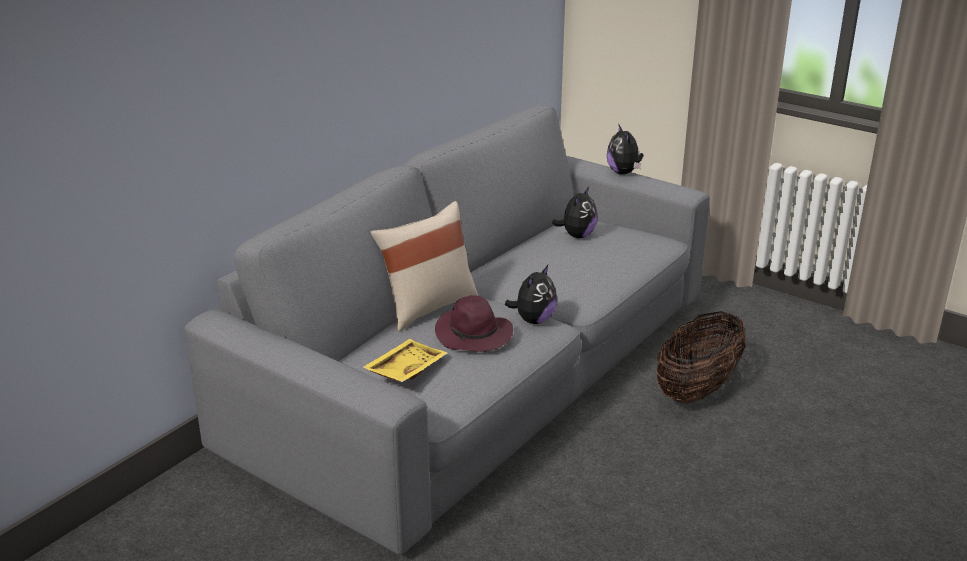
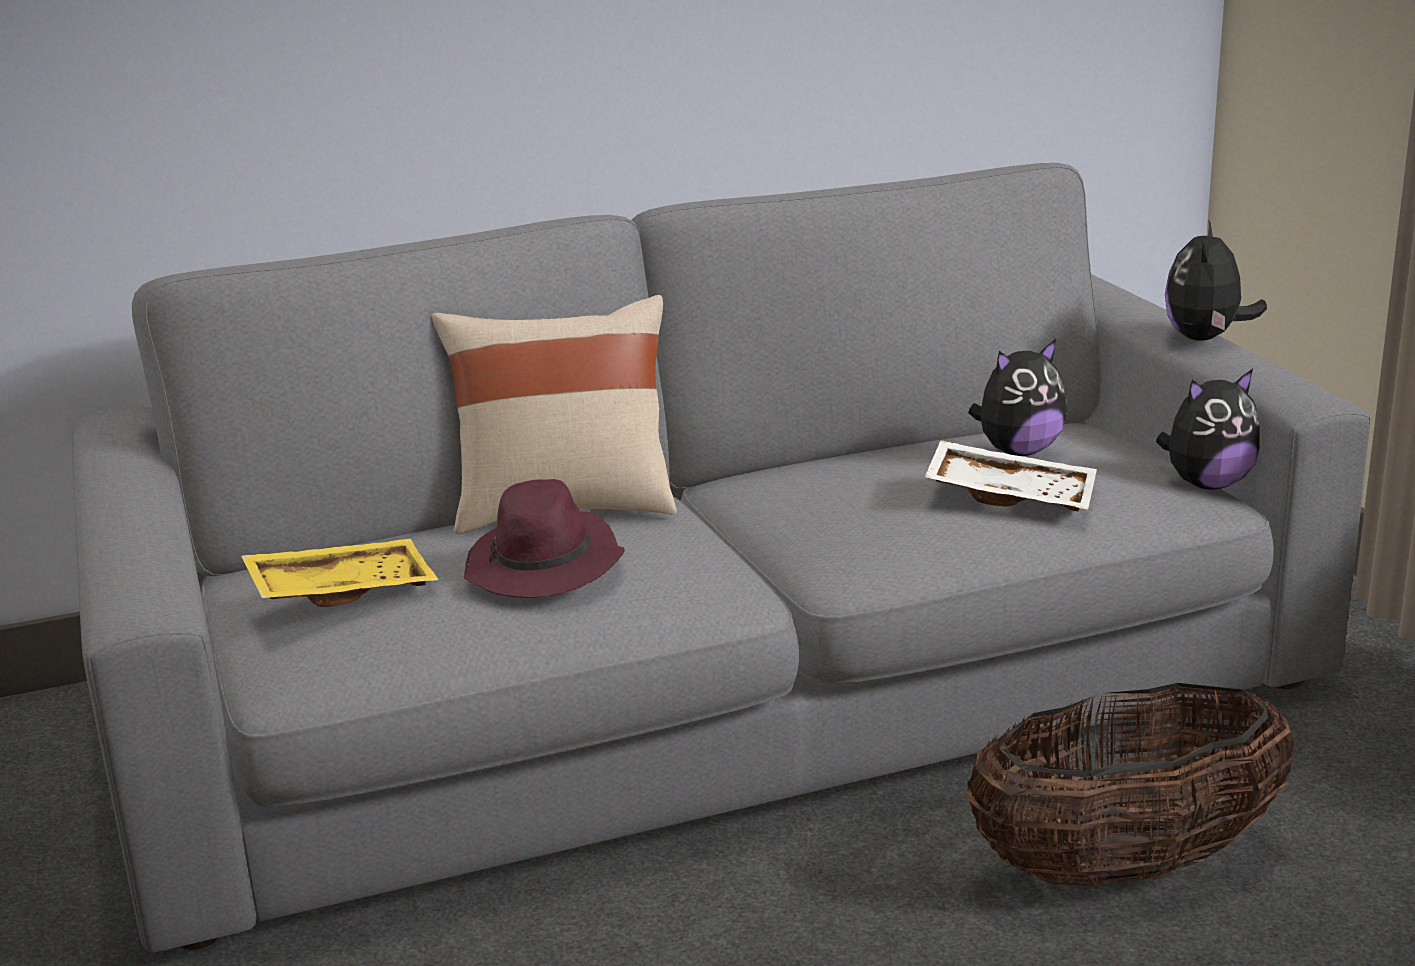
camera: 35 degrees right, 5 degrees down
(533, 320) = (710, 575): plush toy -> plush toy (1207, 484)
(605, 256) = (1011, 495): none -> white tray

